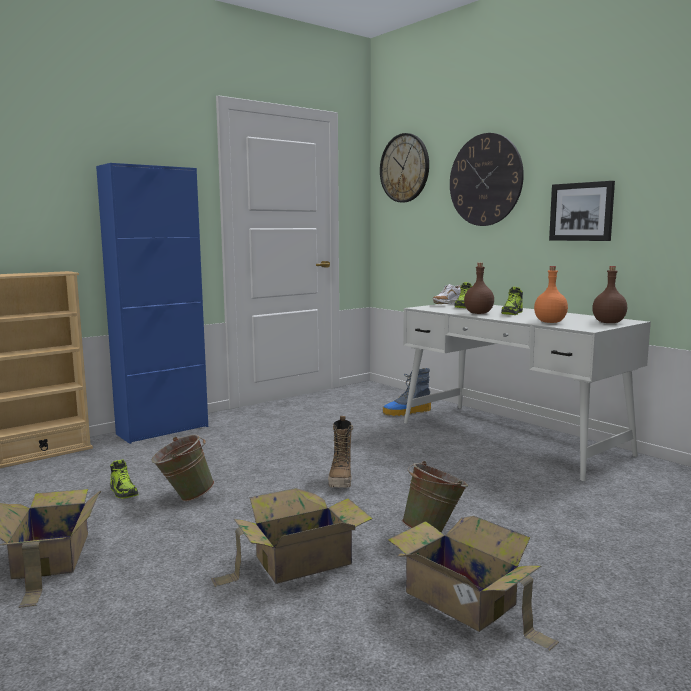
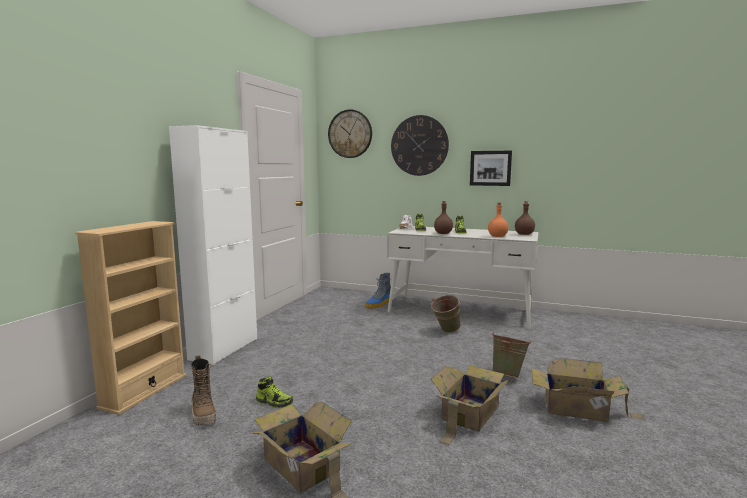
camera: 30 degrees left, 0 degrees up
(162, 430) = (224, 349): blue cabinet -> white cabinet
(184, 498) = (328, 395): green bucket -> green bucket (445, 331)
(341, 480) = (410, 357): boot -> boot (203, 415)

